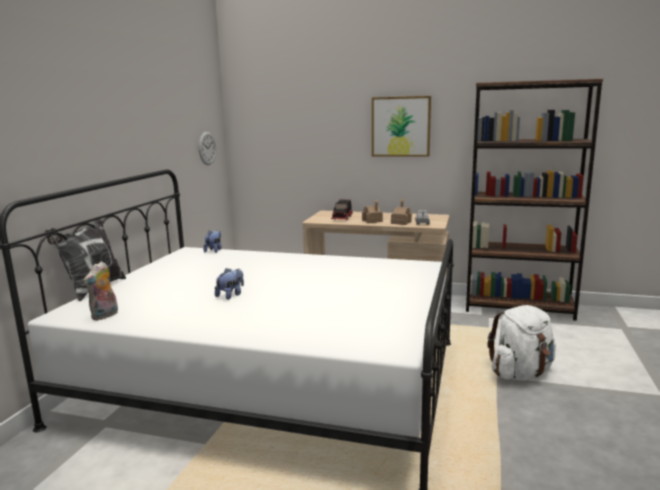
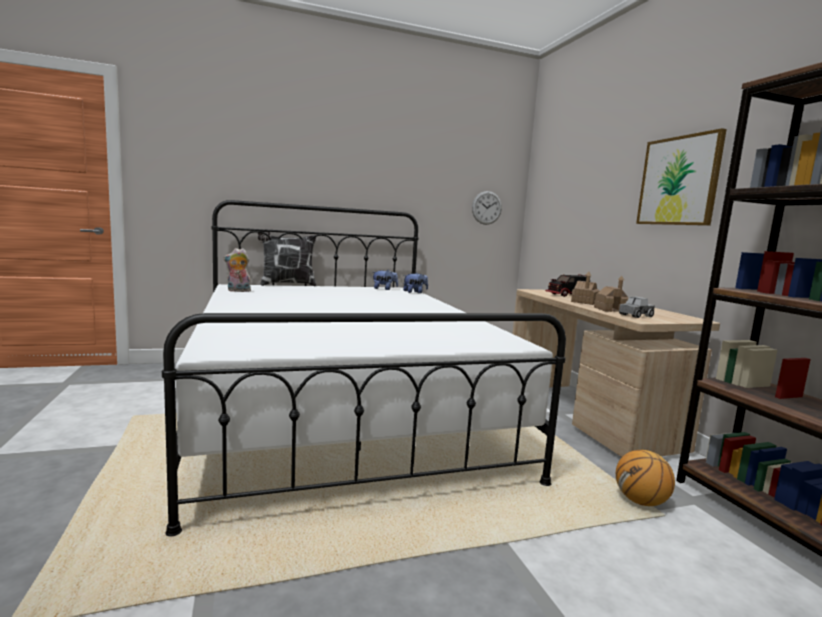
camera: 55 degrees right, 5 degrees down
(231, 295) = (310, 304): plush toy -> plush toy (384, 289)
(479, 328) = (641, 501): none -> basketball
(521, 373) = (548, 567): white backpack -> none

